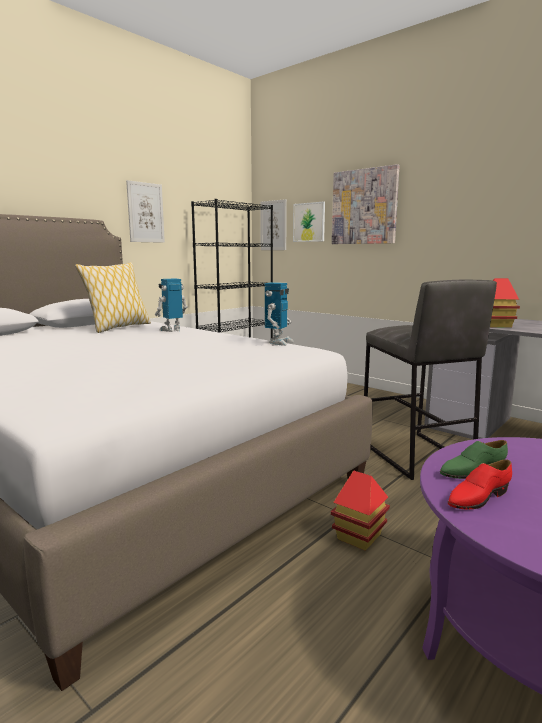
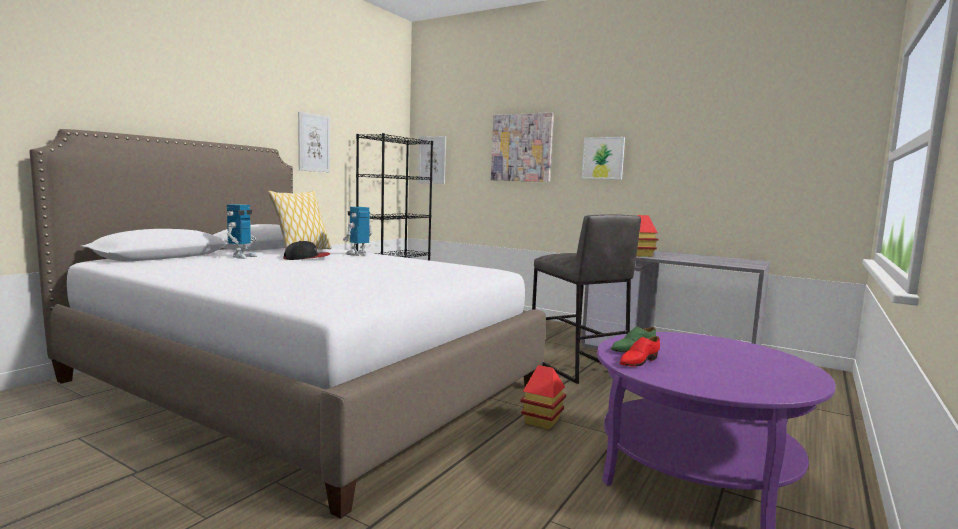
camera: 10 degrees left, 5 degrees down
(114, 336) = (307, 258): none -> cap
(278, 342) = (463, 264): toy robot -> toy robot (242, 257)
(309, 222) = (468, 158): picture -> picture (603, 158)

